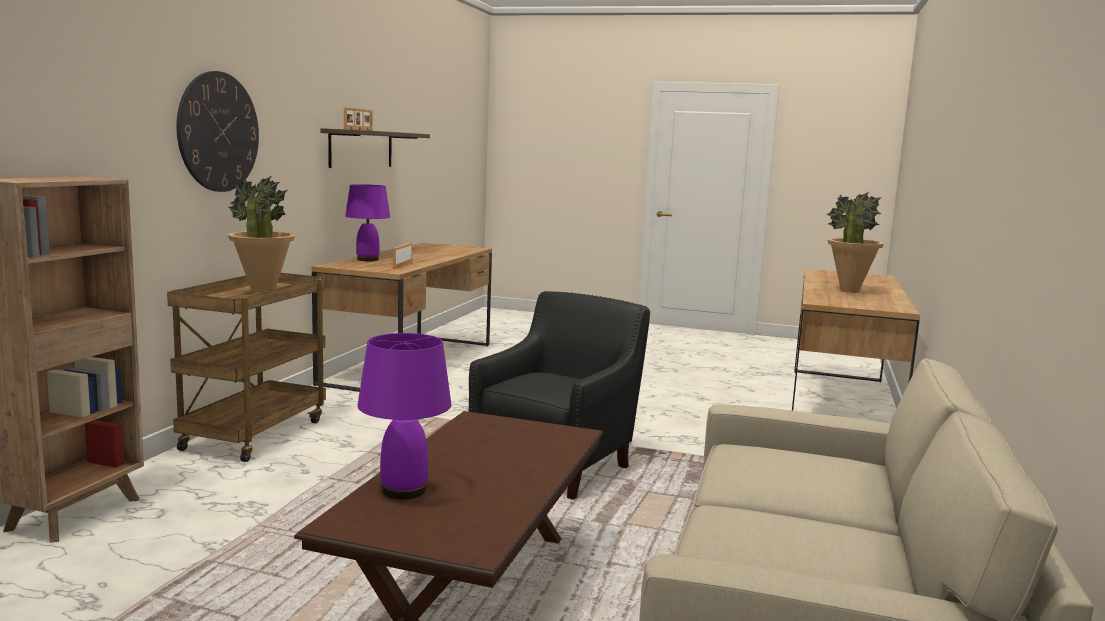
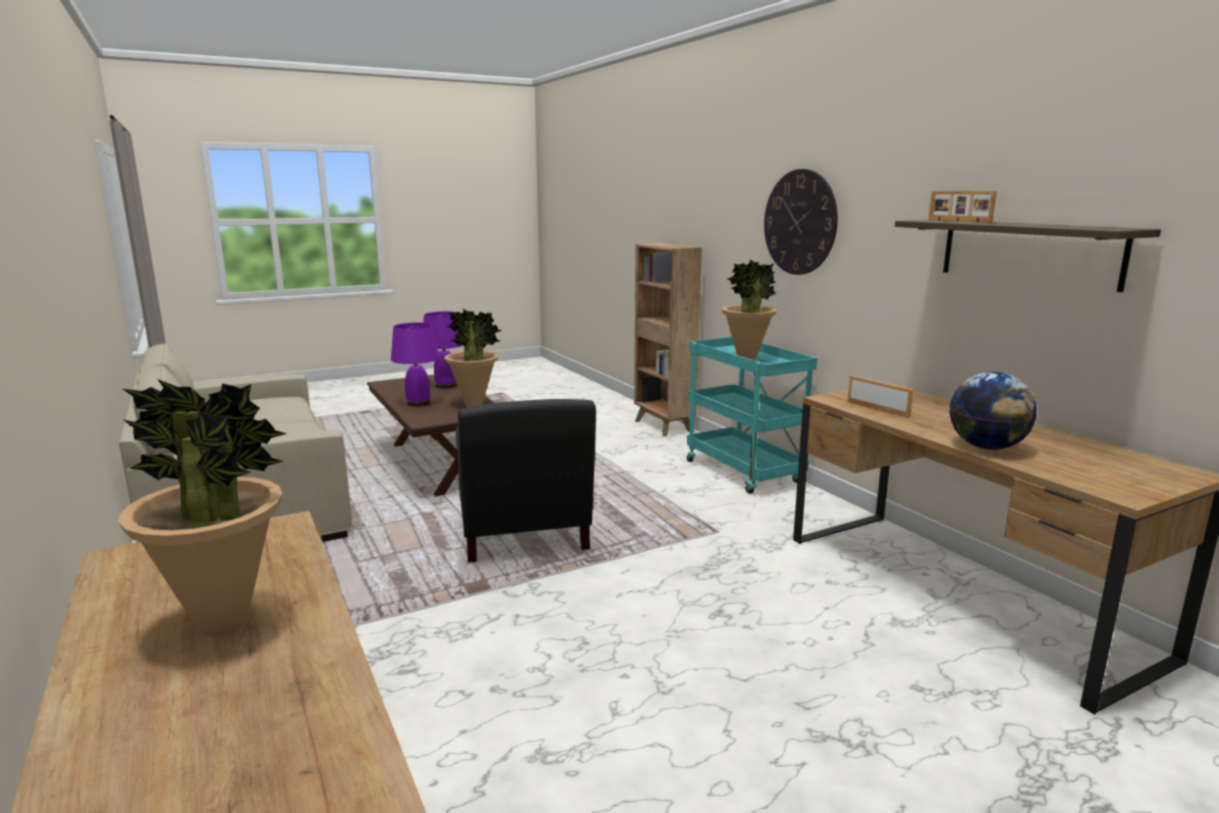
camera: 135 degrees right, 5 degrees up
(254, 434) = (745, 472): brown cart -> turquoise cart
(368, 259) = (941, 406): purple table lamp -> purple table lamp (418, 403)
(445, 255) = (986, 447): none -> globe
(465, 436) = (474, 405): none -> potted plant

